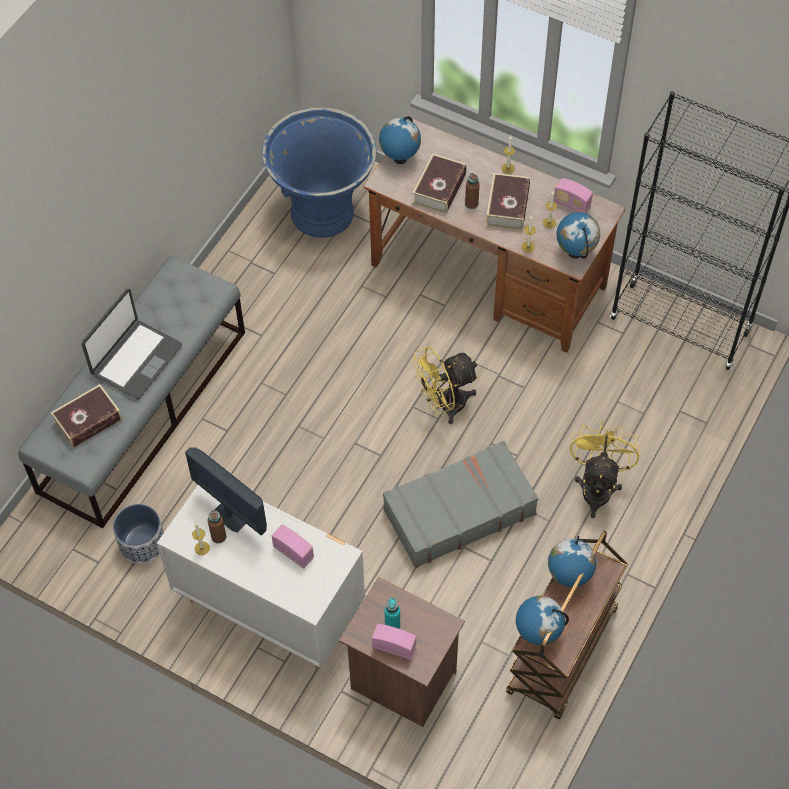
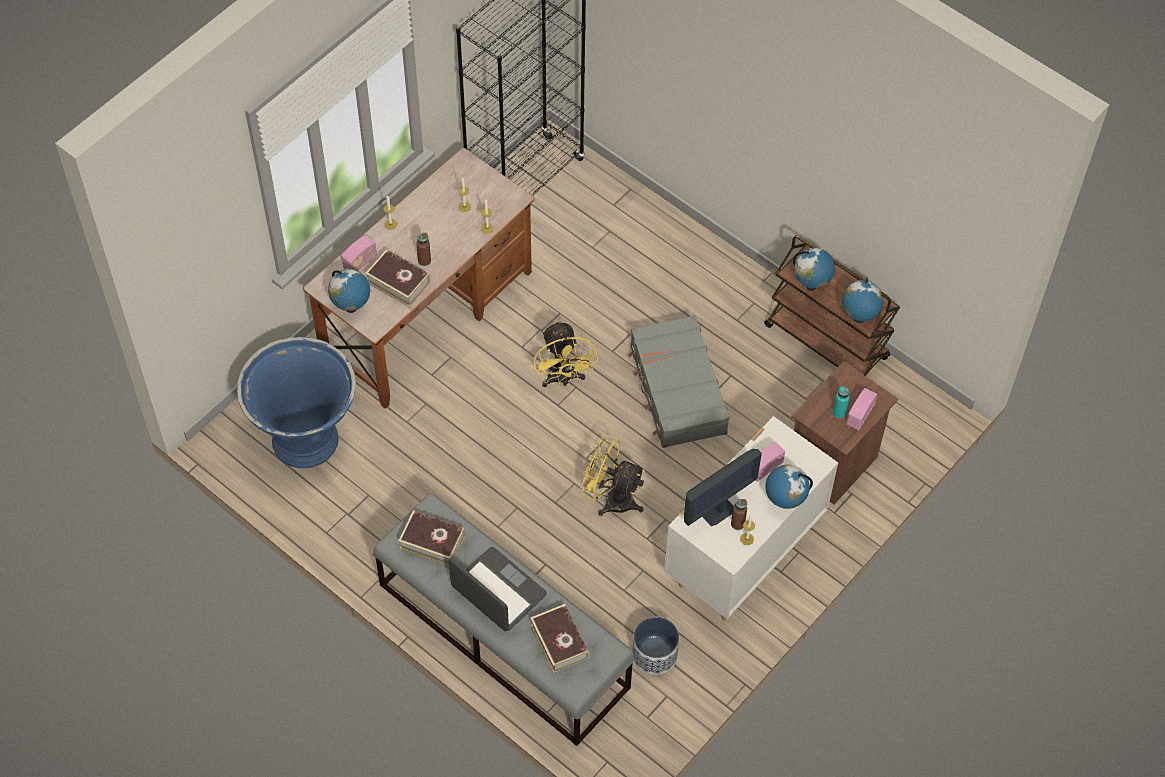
camera: 80 degrees left, 0 degrees up
(507, 207) = (436, 234): book -> book (432, 542)
(571, 204) = (448, 185): radio -> radio (360, 262)
(575, 253) = (504, 195): globe -> globe (784, 502)
(597, 487) = (676, 282): yellow fan -> yellow fan (611, 499)

